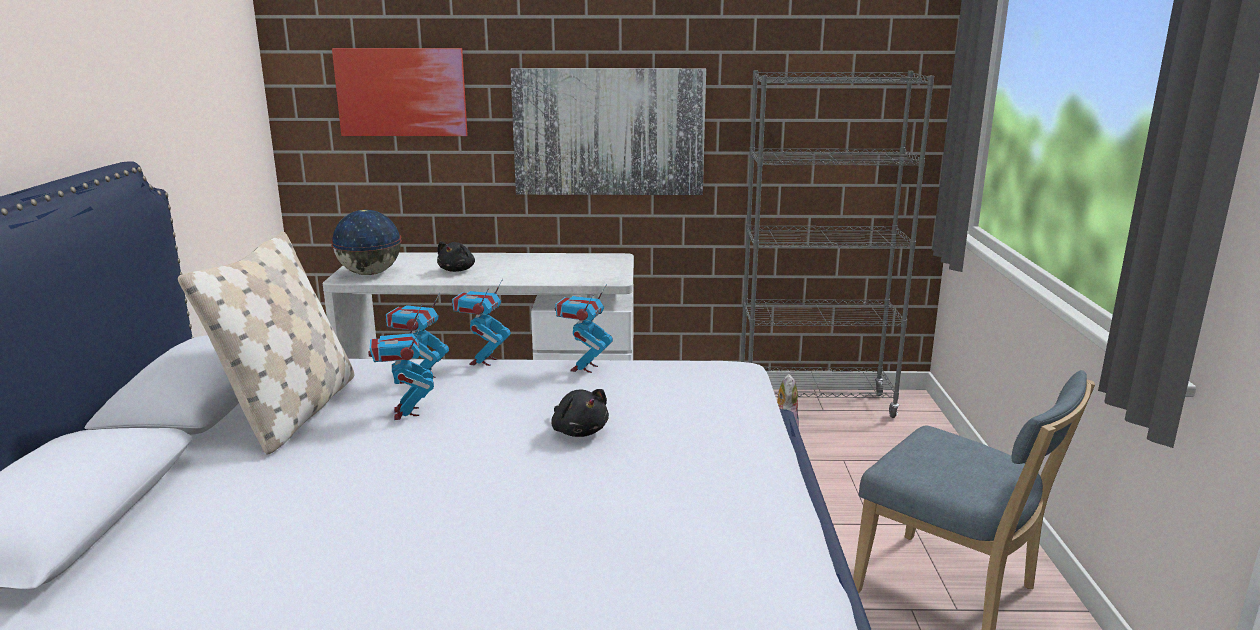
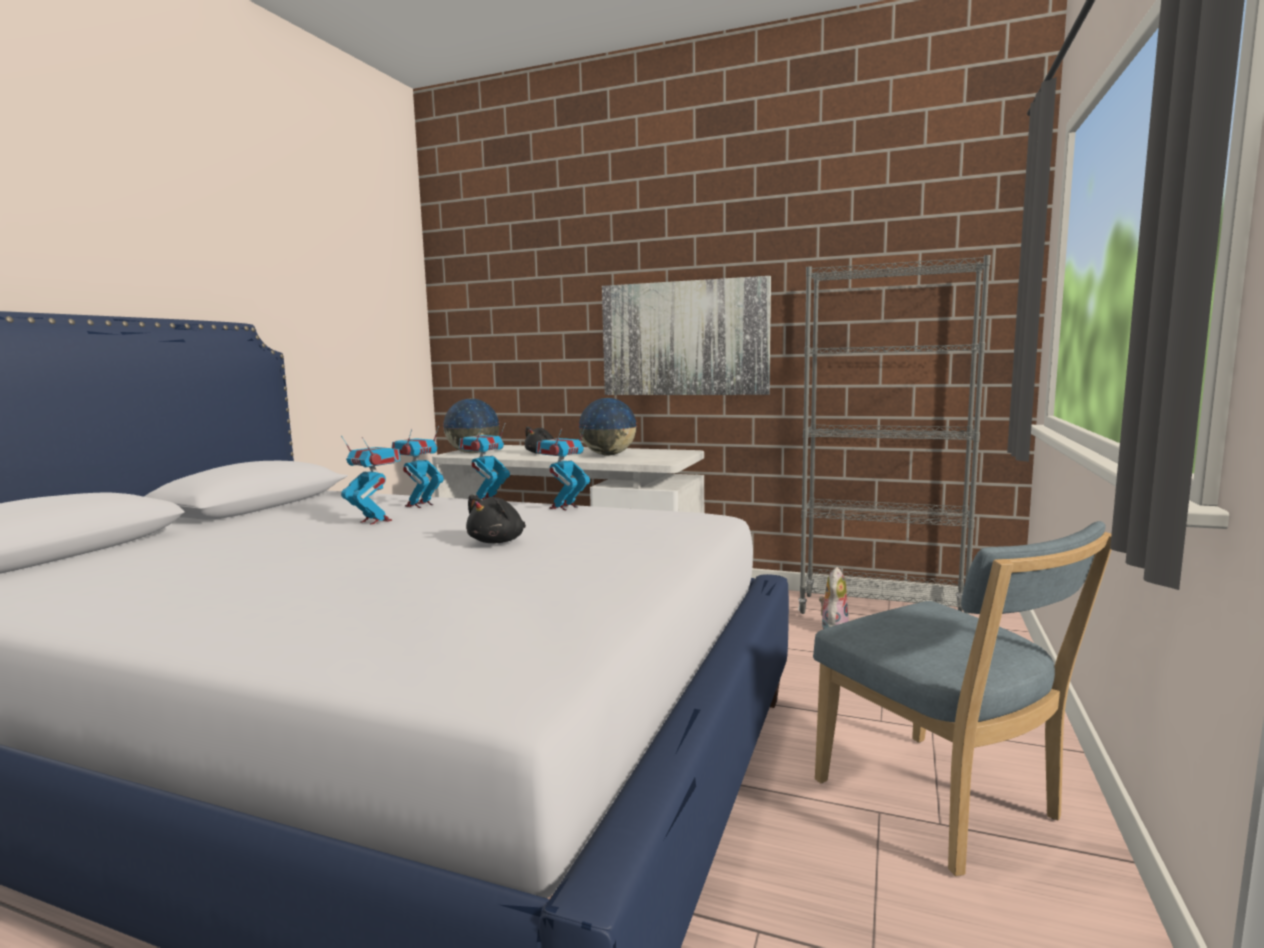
camera: 20 degrees right, 10 degrees down
(292, 412) = (295, 515): beige pillow -> none
(401, 92) = (521, 311): picture -> none
(406, 413) = (375, 521): toy robot -> toy robot turned 120 degrees clockwise
(539, 269) = (608, 455): none -> globe
(579, 431) = (498, 541): black plush toy -> black plush toy turned 45 degrees clockwise

